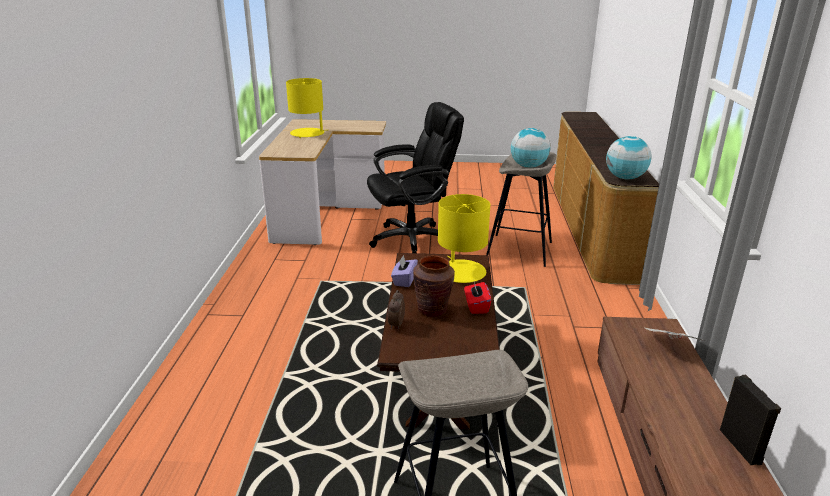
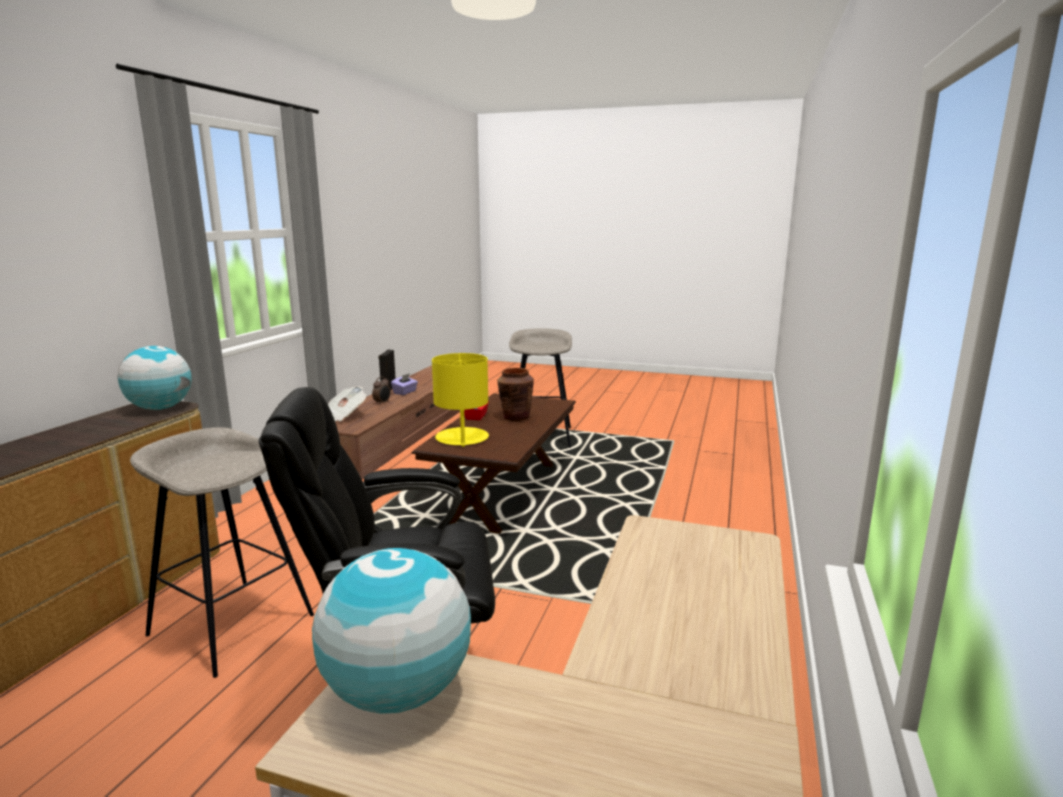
camera: 165 degrees left, 10 degrees down
(308, 133) = (665, 659): yellow table lamp -> none
(395, 325) = (552, 413): alarm clock -> alarm clock (382, 403)
(404, 280) = (527, 437): purple tissue box -> purple tissue box (405, 392)
(528, 166) = (208, 463): globe -> globe (398, 692)

